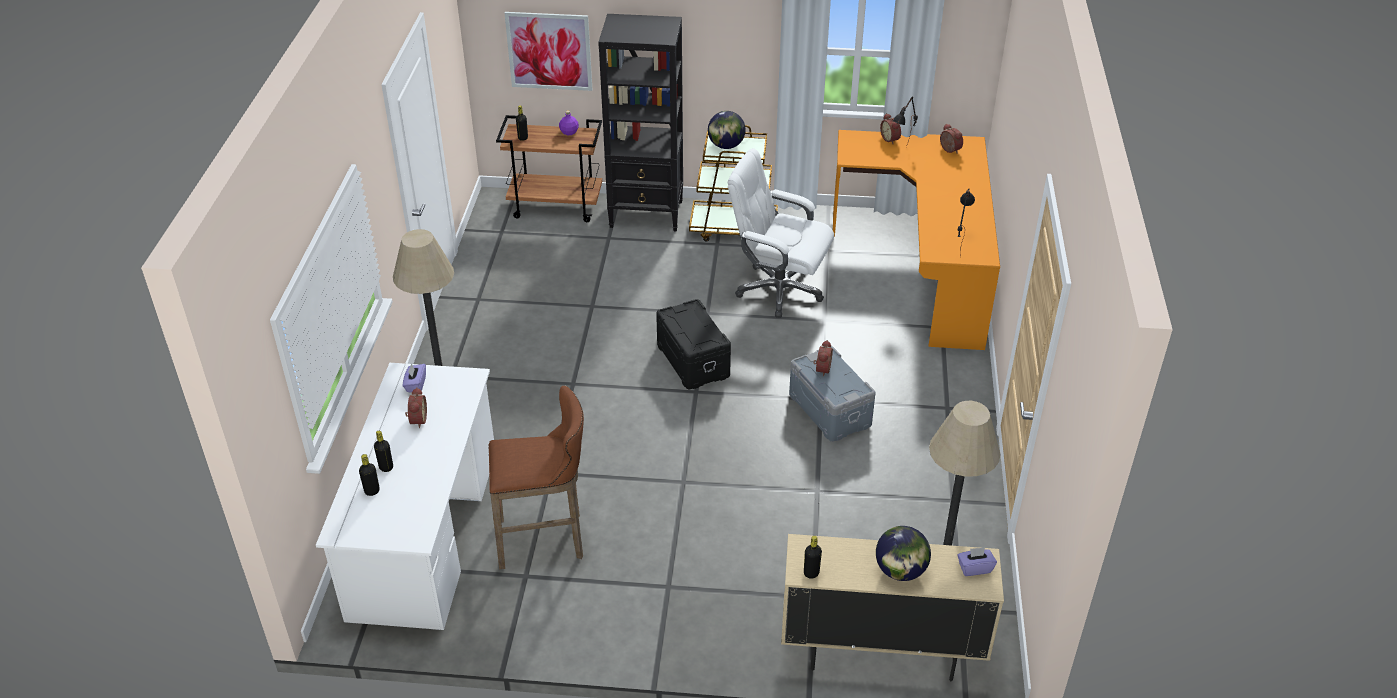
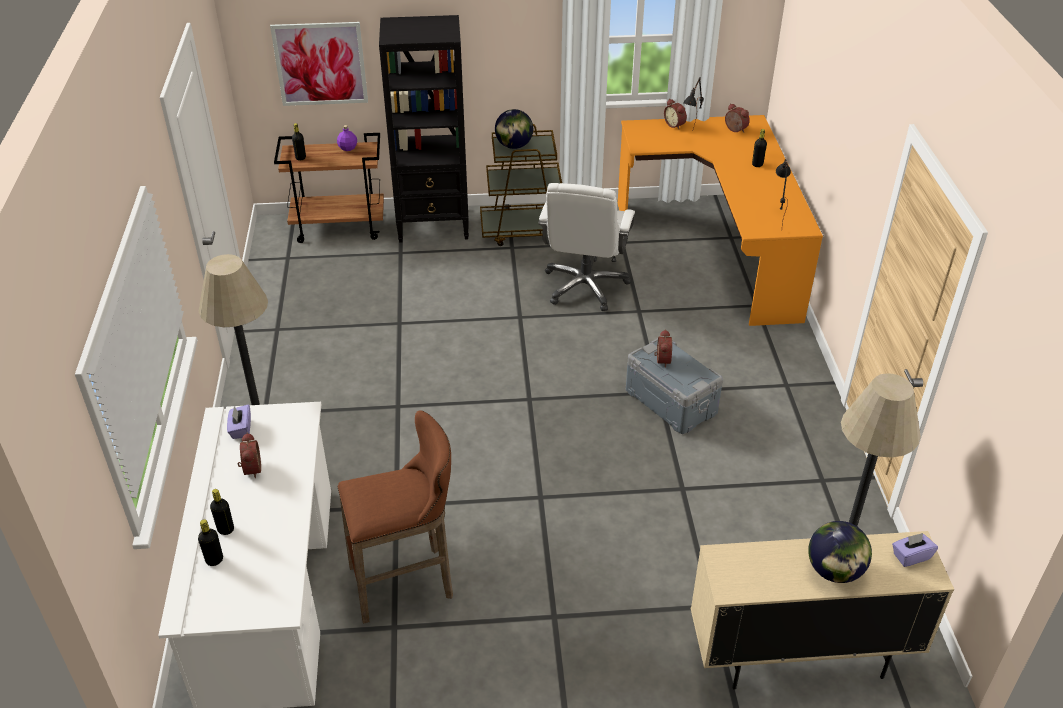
camera: 10 degrees left, 0 degrees up
(693, 360) = (518, 367): black storage box -> none
(778, 290) = (585, 286): white office chair -> white office chair turned 90 degrees counterclockwise
(811, 573) = (740, 587): black bottle -> black bottle (757, 164)

